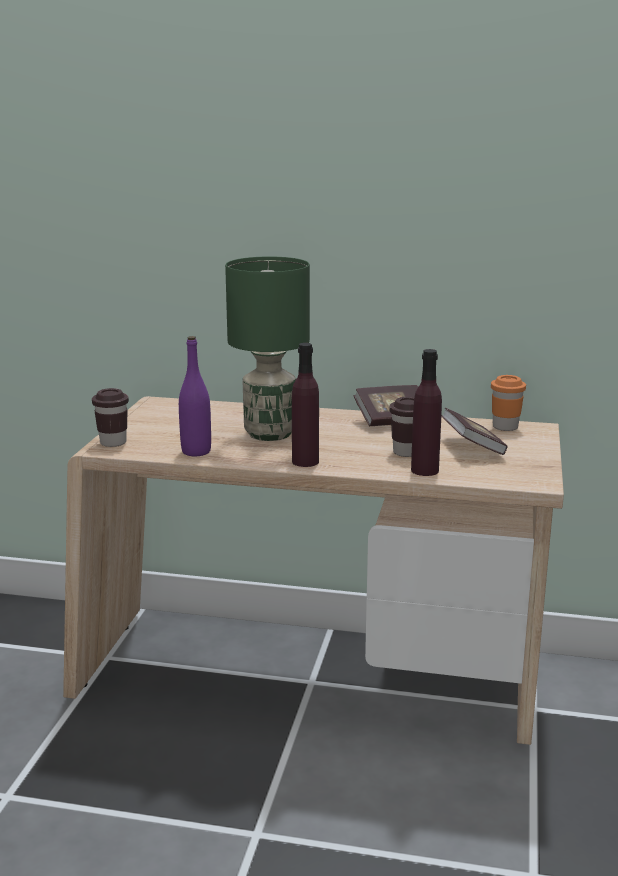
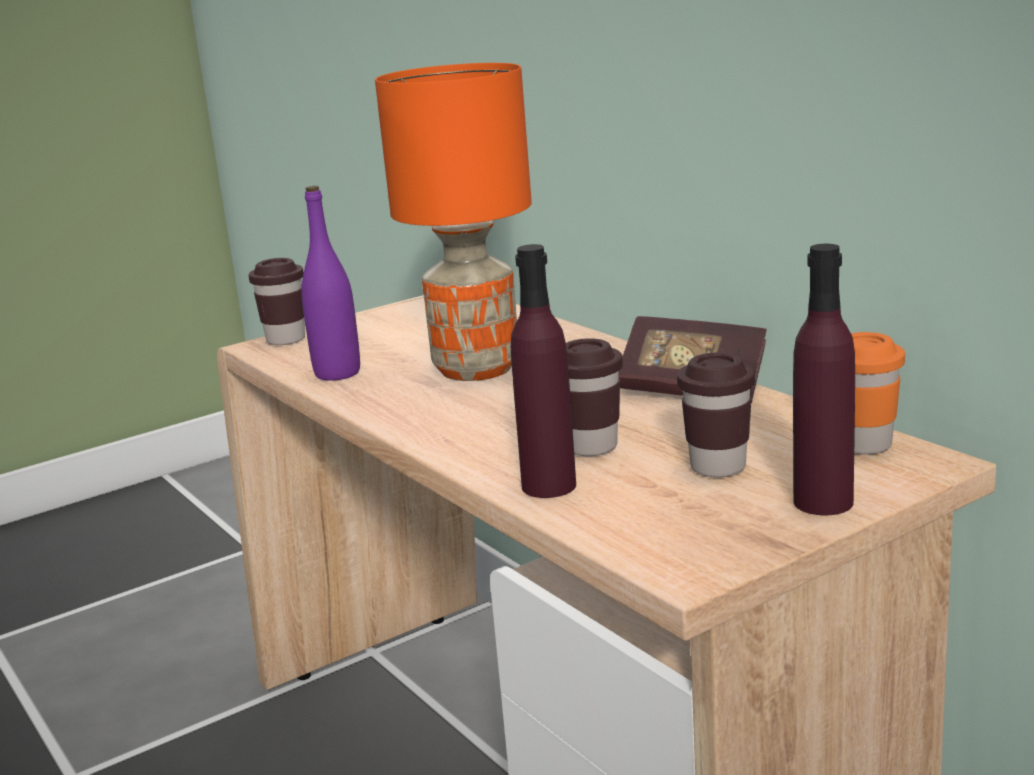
camera: 45 degrees right, 0 degrees up
(271, 433) = (478, 369): green table lamp -> orange table lamp
(305, 461) = (423, 422): purple bottle -> purple bottle (823, 502)
(472, 447) = (718, 467): book -> brown cup

